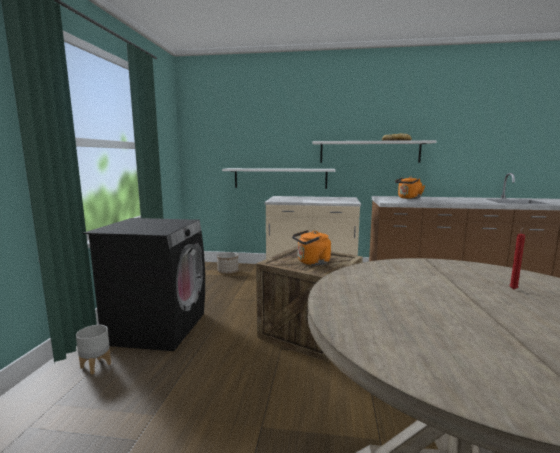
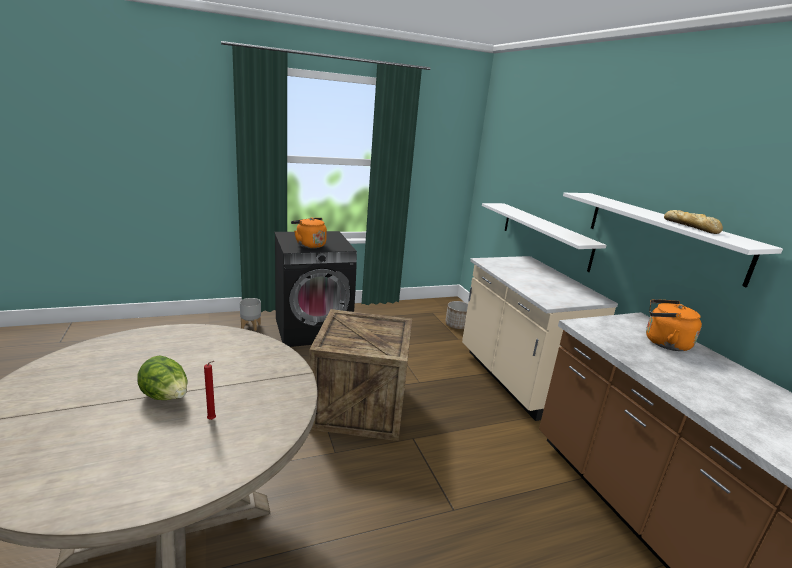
camera: 60 degrees right, 10 degrees up
(311, 262) = (357, 334): orange kettle -> orange kettle (309, 245)
(484, 304) = (166, 397): none -> lettuce

